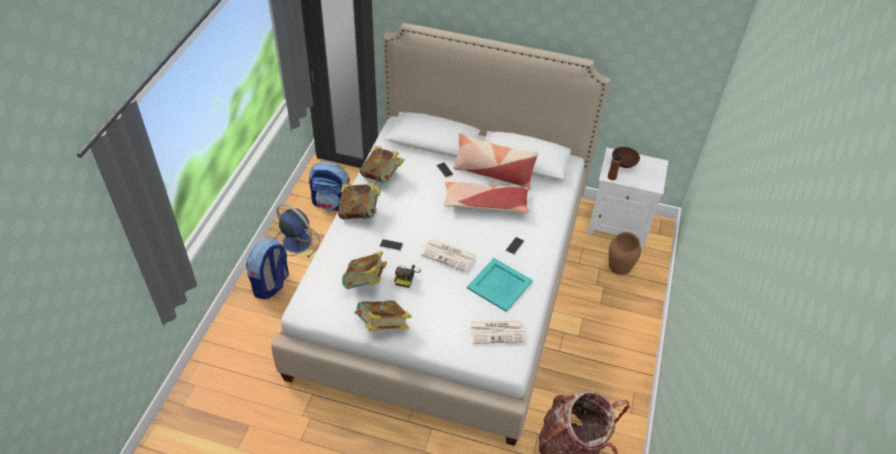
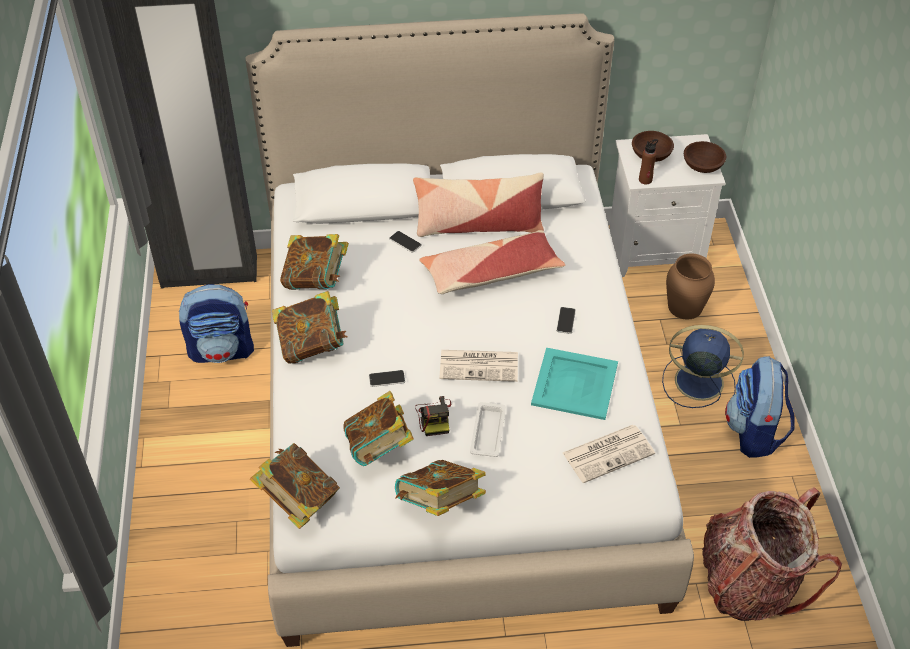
camera: 20 degrees left, 0 degrees up
(271, 284) = (189, 507): backpack -> backpack (754, 432)
(296, 241) = (194, 427): blue fan -> blue fan (696, 381)
(305, 296) = (298, 500): none -> book
(433, 294) = (488, 431): none -> white tray
(653, 179) = (703, 166): none -> brown bowl

